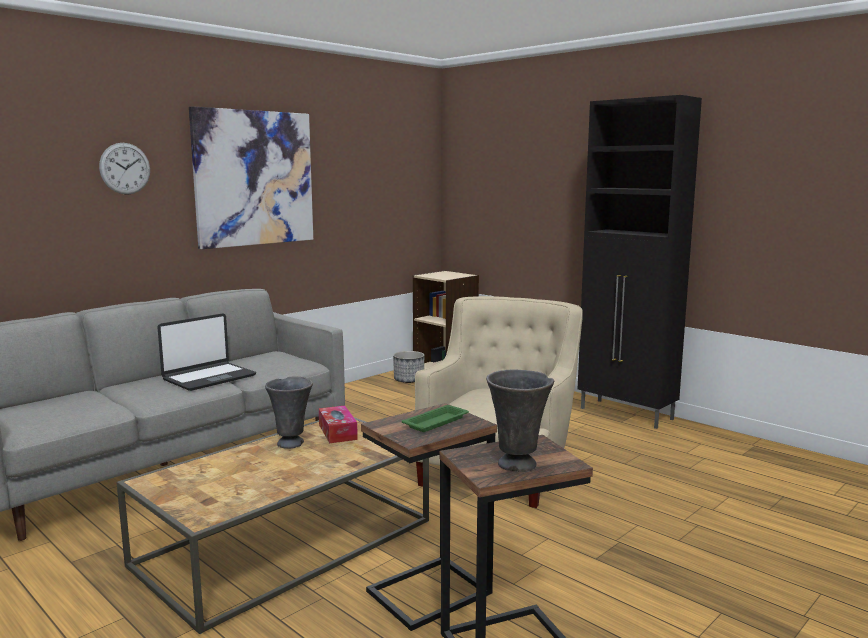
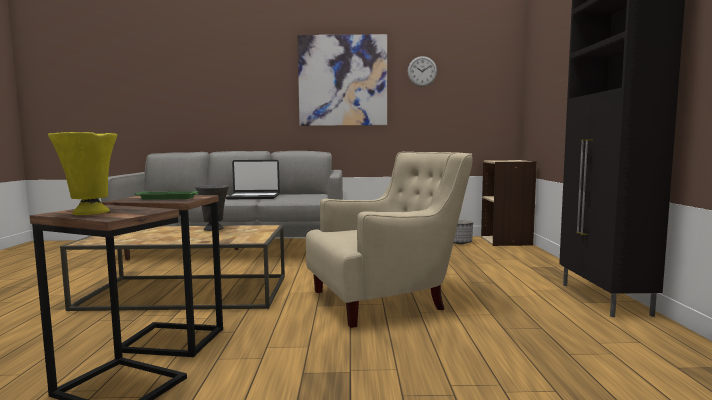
camera: 45 degrees right, 5 degrees down
(125, 168) = (256, 74): wall clock -> wall clock (422, 71)
(337, 432) = (249, 230): tissue box -> none
(518, 465) = (89, 213): grey vase -> yellow vase

